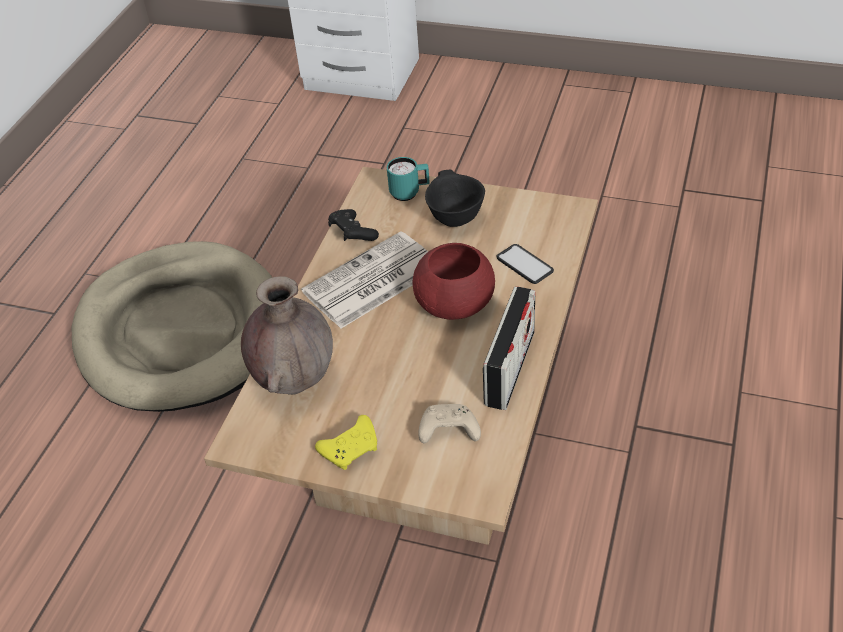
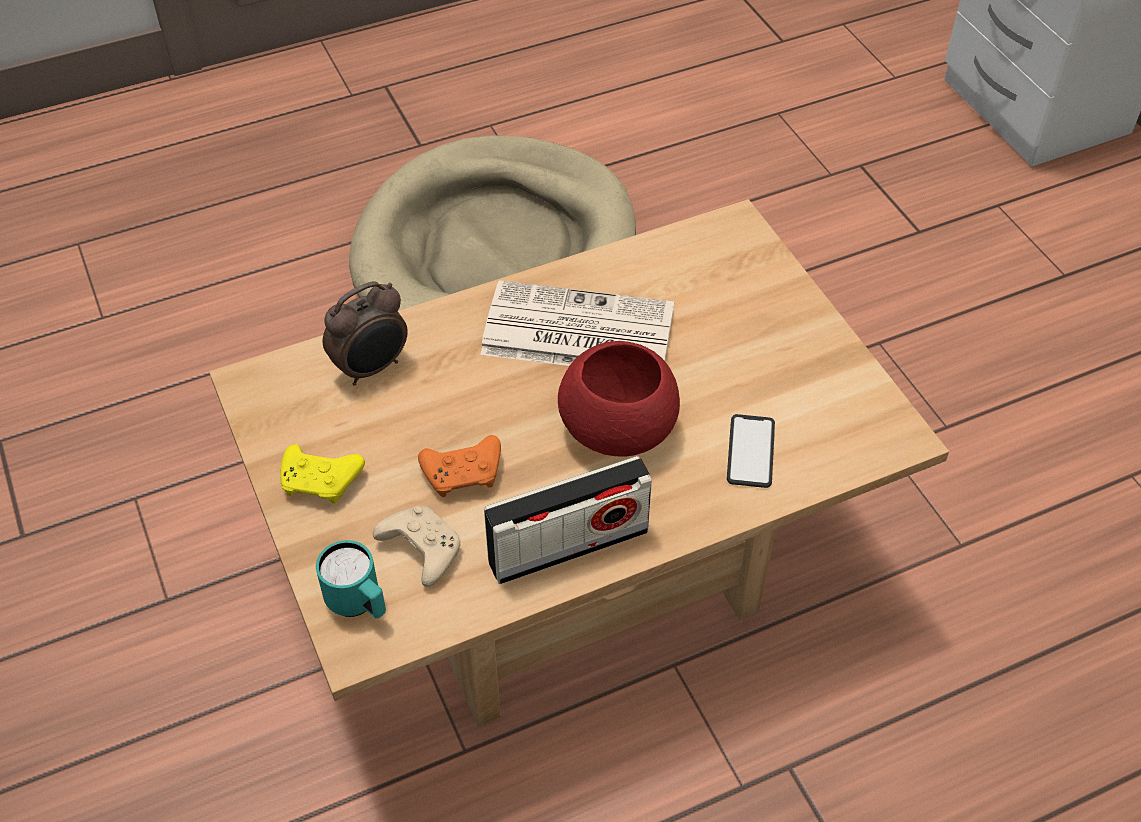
camera: 45 degrees right, 5 degrees up
(294, 380) = (372, 368): brown vase -> alarm clock
(352, 234) = (631, 265): black game controller -> none
(409, 193) = (751, 268): turquoise mug -> turquoise mug (359, 604)
(416, 382) = (464, 473): none -> orange game controller
(454, 218) = (756, 334): black bowl -> none

